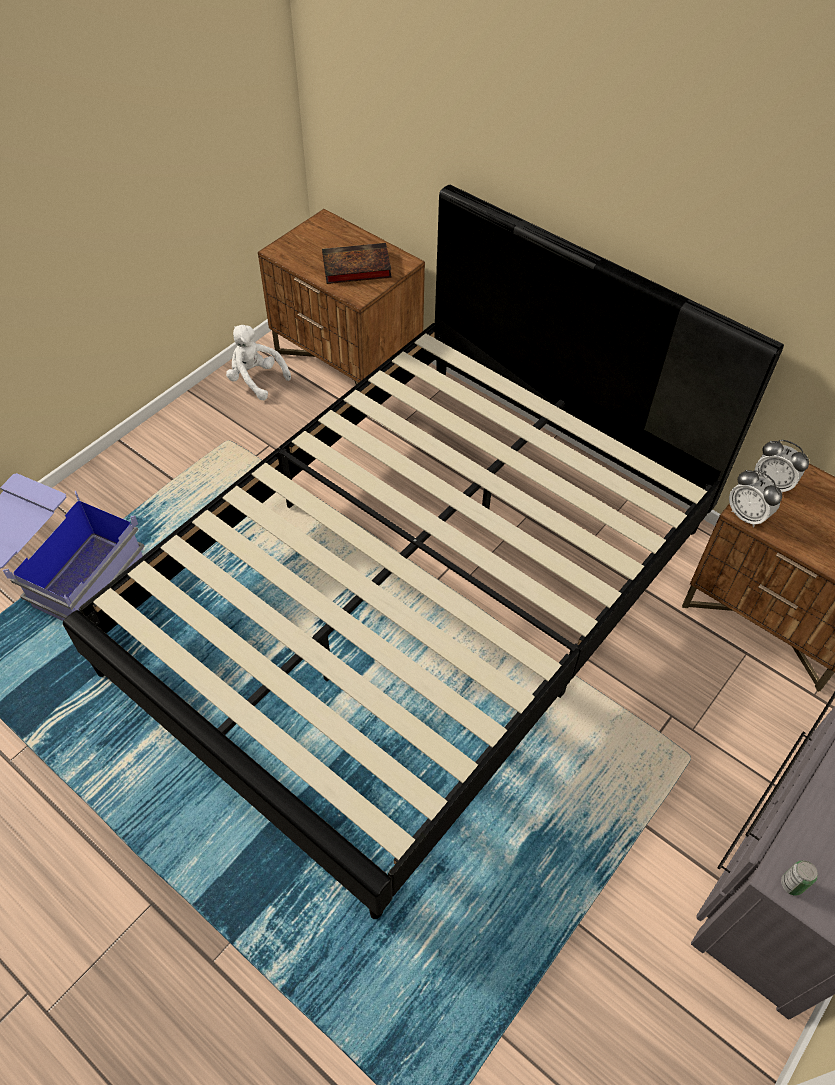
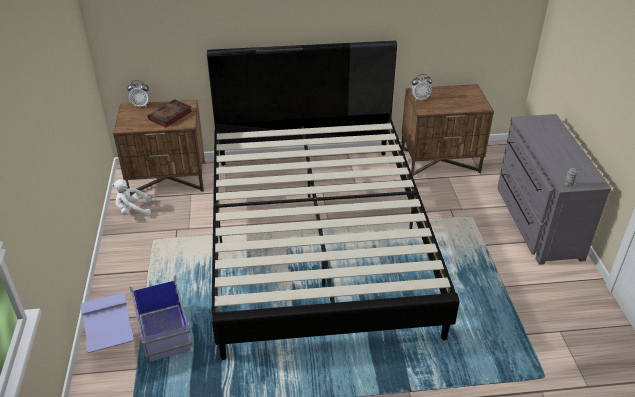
camera: 45 degrees left, 15 degrees down
(746, 515) = (425, 110): alarm clock -> alarm clock (141, 105)

